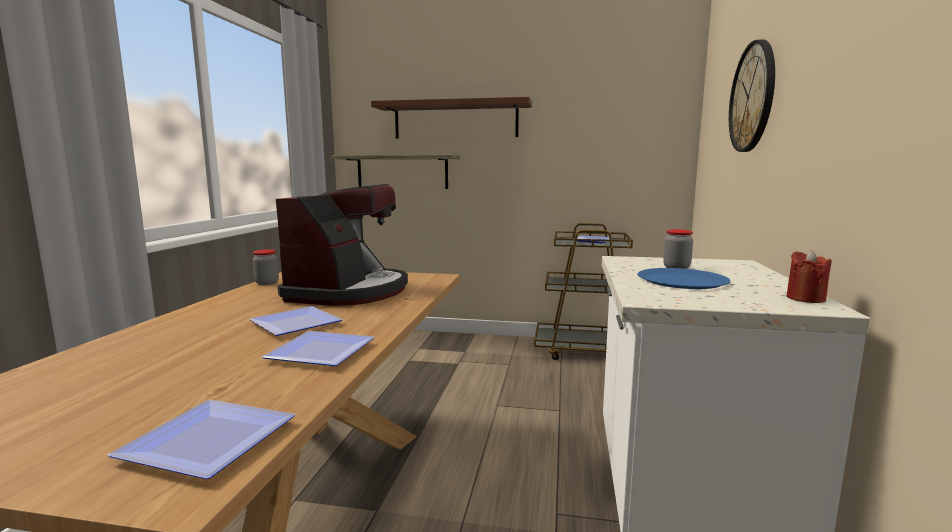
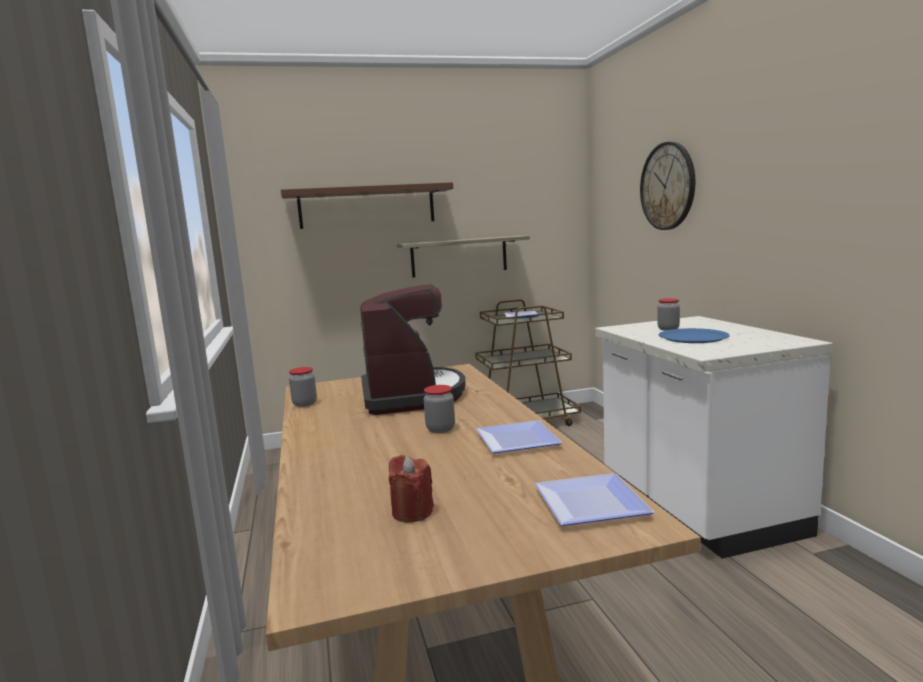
camera: 25 degrees left, 0 degrees up
(295, 325) = (440, 429): plate -> jar
(402, 172) = (310, 266): shelf -> shelf (459, 256)
(805, 298) = (783, 337): red candle -> red candle (412, 512)

